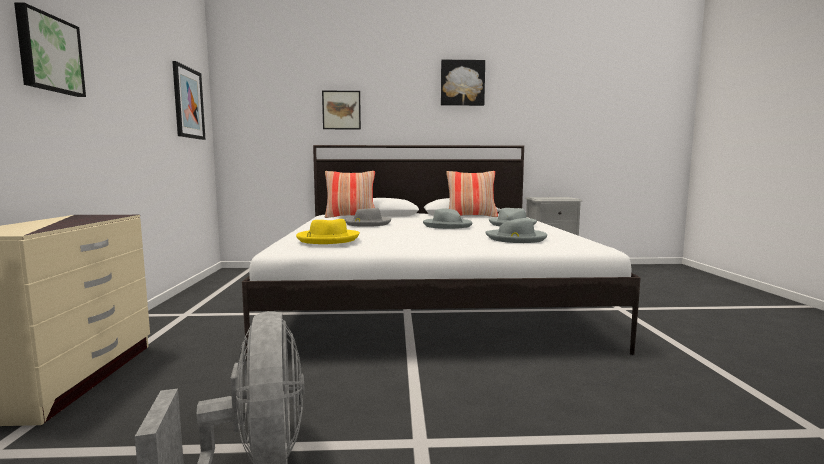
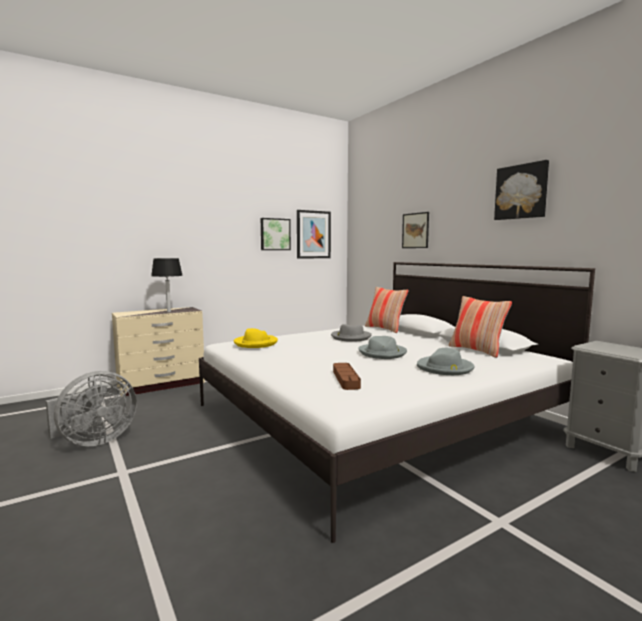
camera: 60 degrees right, 0 degrees up
(48, 53) = (185, 229): picture -> picture (275, 234)
(87, 220) = (169, 312): none -> black table lamp
(516, 238) = (346, 379): grey hat -> brown tray

